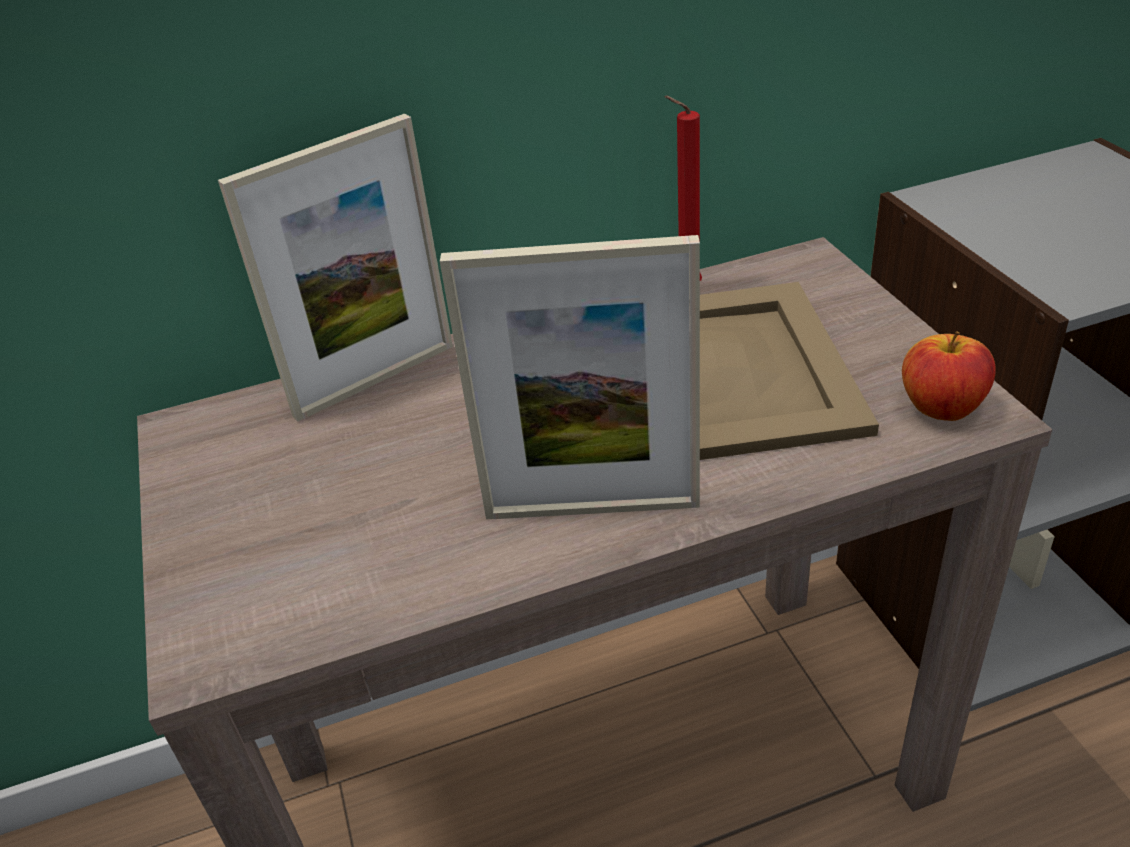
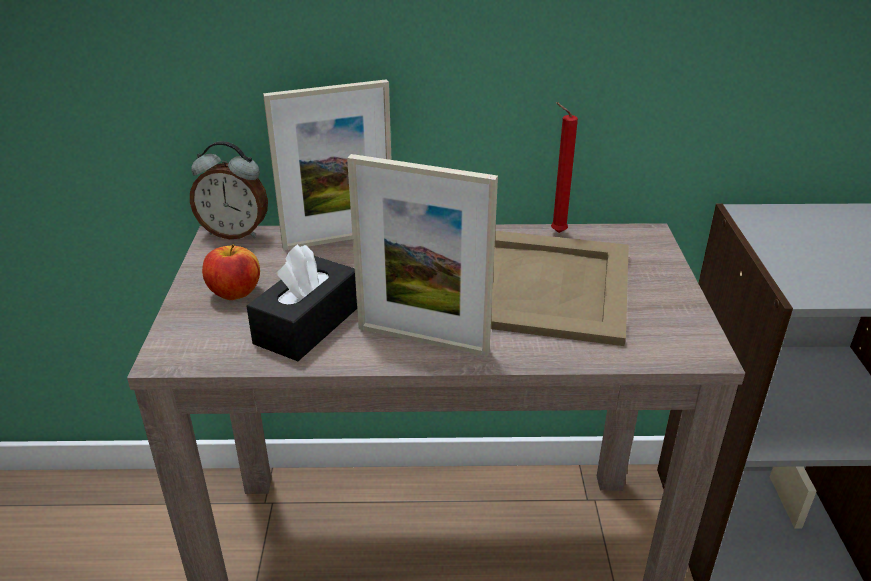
camera: 15 degrees right, 5 degrees down
(203, 412) = (235, 233): none -> alarm clock
(403, 535) = (308, 325): none -> black tissue box
(941, 408) = (677, 341): apple -> apple (234, 293)

